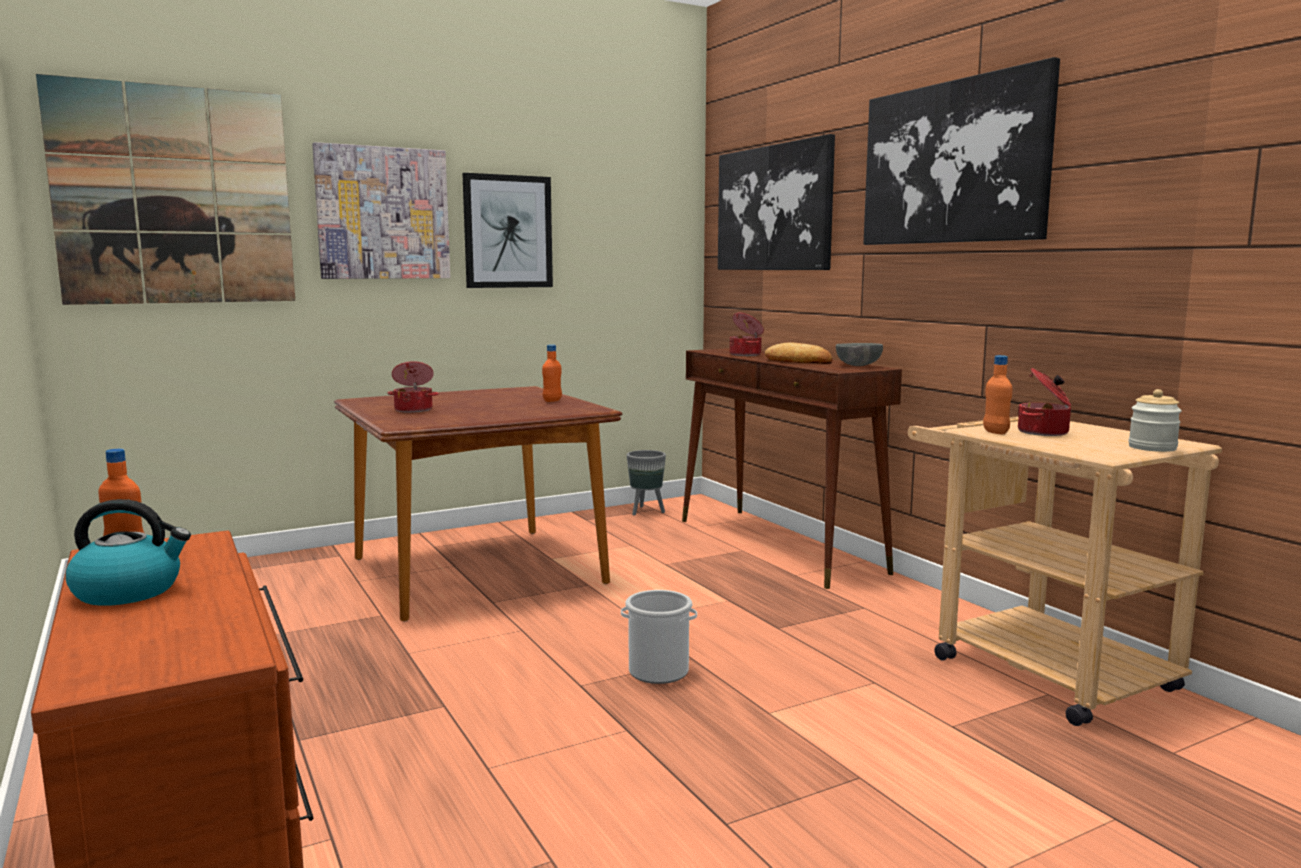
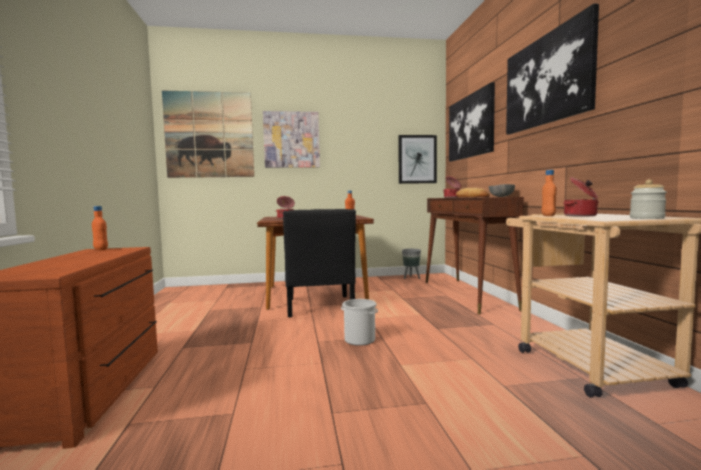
camera: 20 degrees right, 5 degrees down
(129, 591) = (71, 258): kettle -> none
(508, 232) = (347, 146): picture -> picture (417, 159)
(516, 604) = (319, 308): none -> black chair

